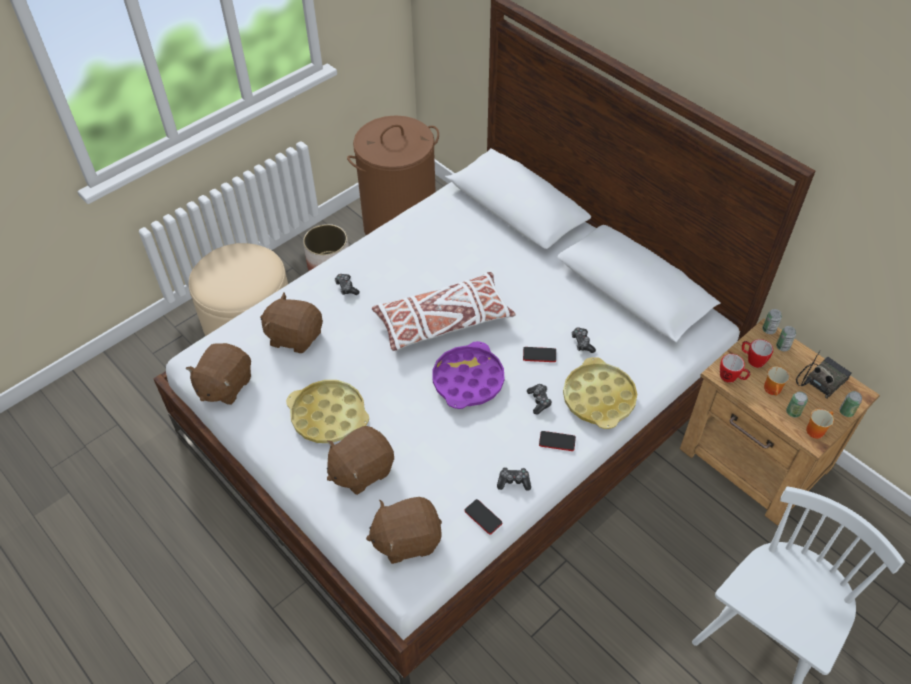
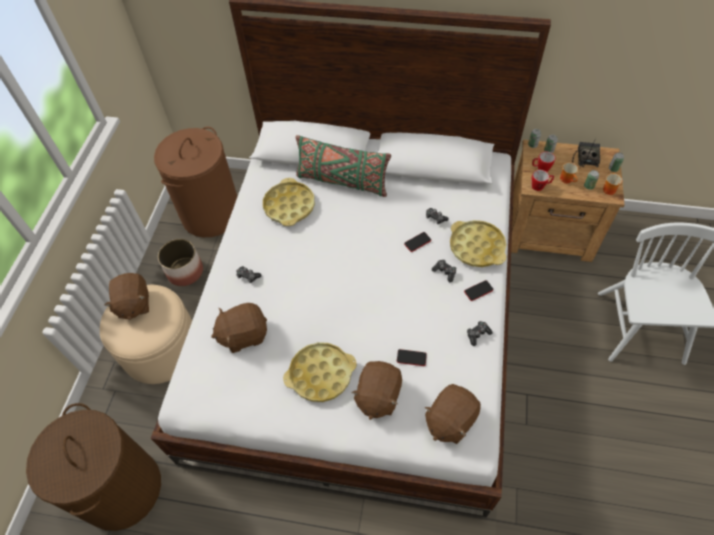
camera: 35 degrees left, 5 degrees up
(119, 422) = (122, 489): none -> brown laundry basket
(224, 385) = (223, 405): brown plush toy -> brown plush toy (133, 304)
(443, 321) = (336, 258): white pillow -> none
(445, 245) = (289, 206): none -> yellow tray
(468, 380) = (390, 287): purple tray -> none
(483, 517) = (481, 370): phone -> phone (411, 358)
(520, 251) = (342, 181): none -> green pillow

